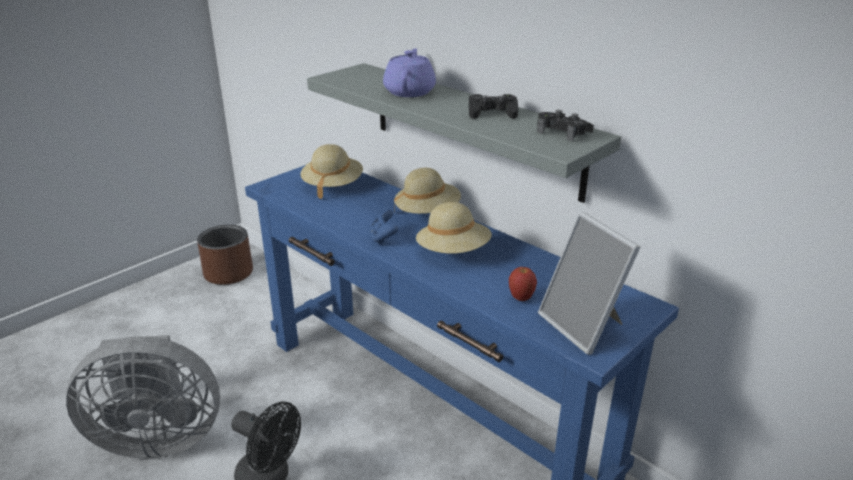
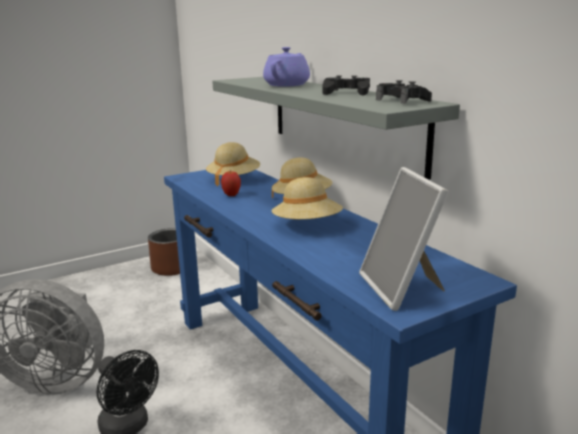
camera: 15 degrees right, 10 degrees down
(383, 238) = (251, 212): blue game controller -> none
(521, 298) = (350, 262): apple -> apple (231, 195)

